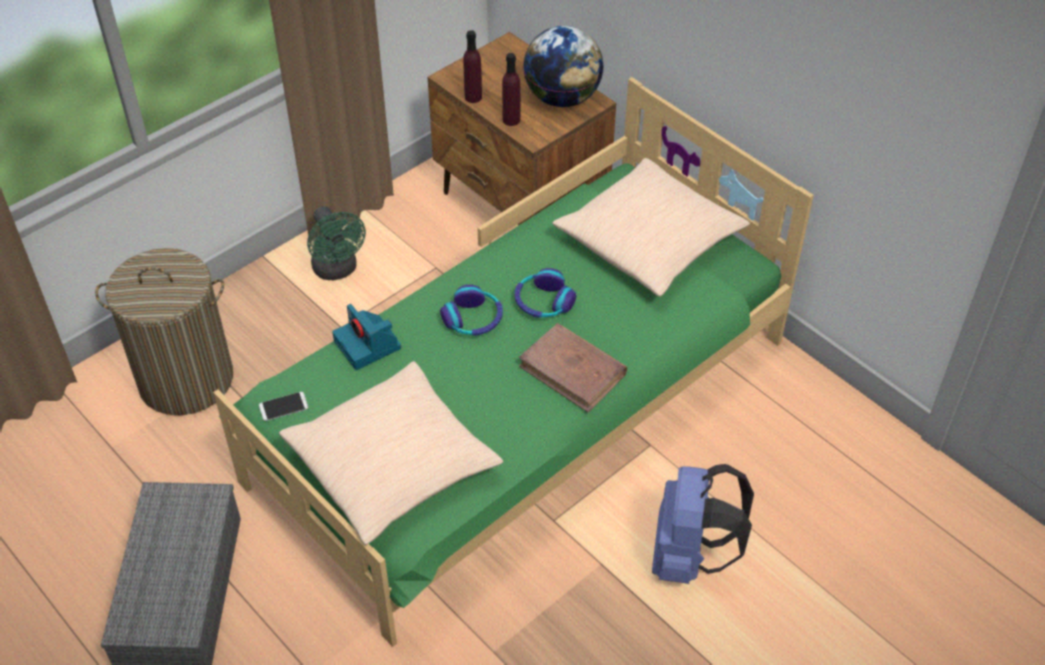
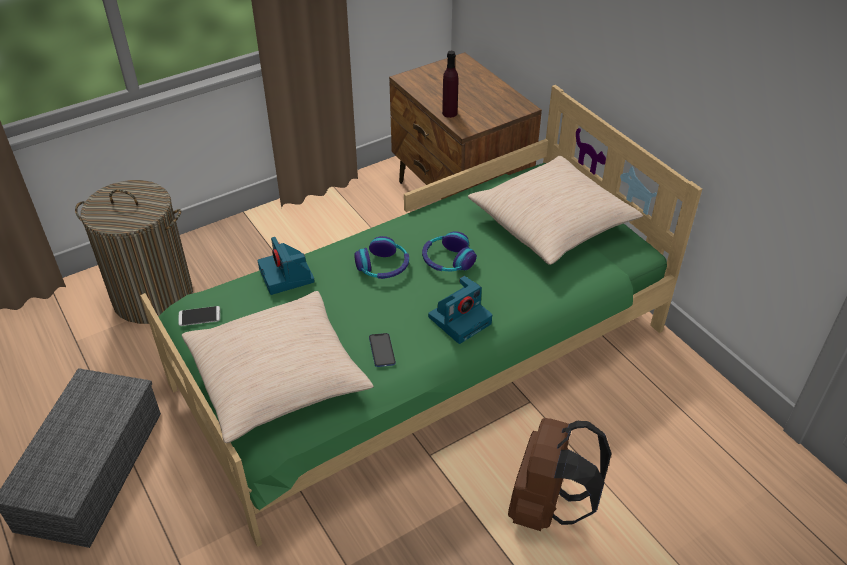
camera: 10 degrees right, 5 degrees down
(337, 270) = (299, 229): green fan -> none
(473, 97) = (422, 94): purple bottle -> none
(497, 418) = (382, 351): none -> phone
(562, 98) = (496, 102): globe -> none
(573, 371) = (460, 319): brown book -> camera
(689, 556) = (547, 506): blue backpack -> brown backpack

